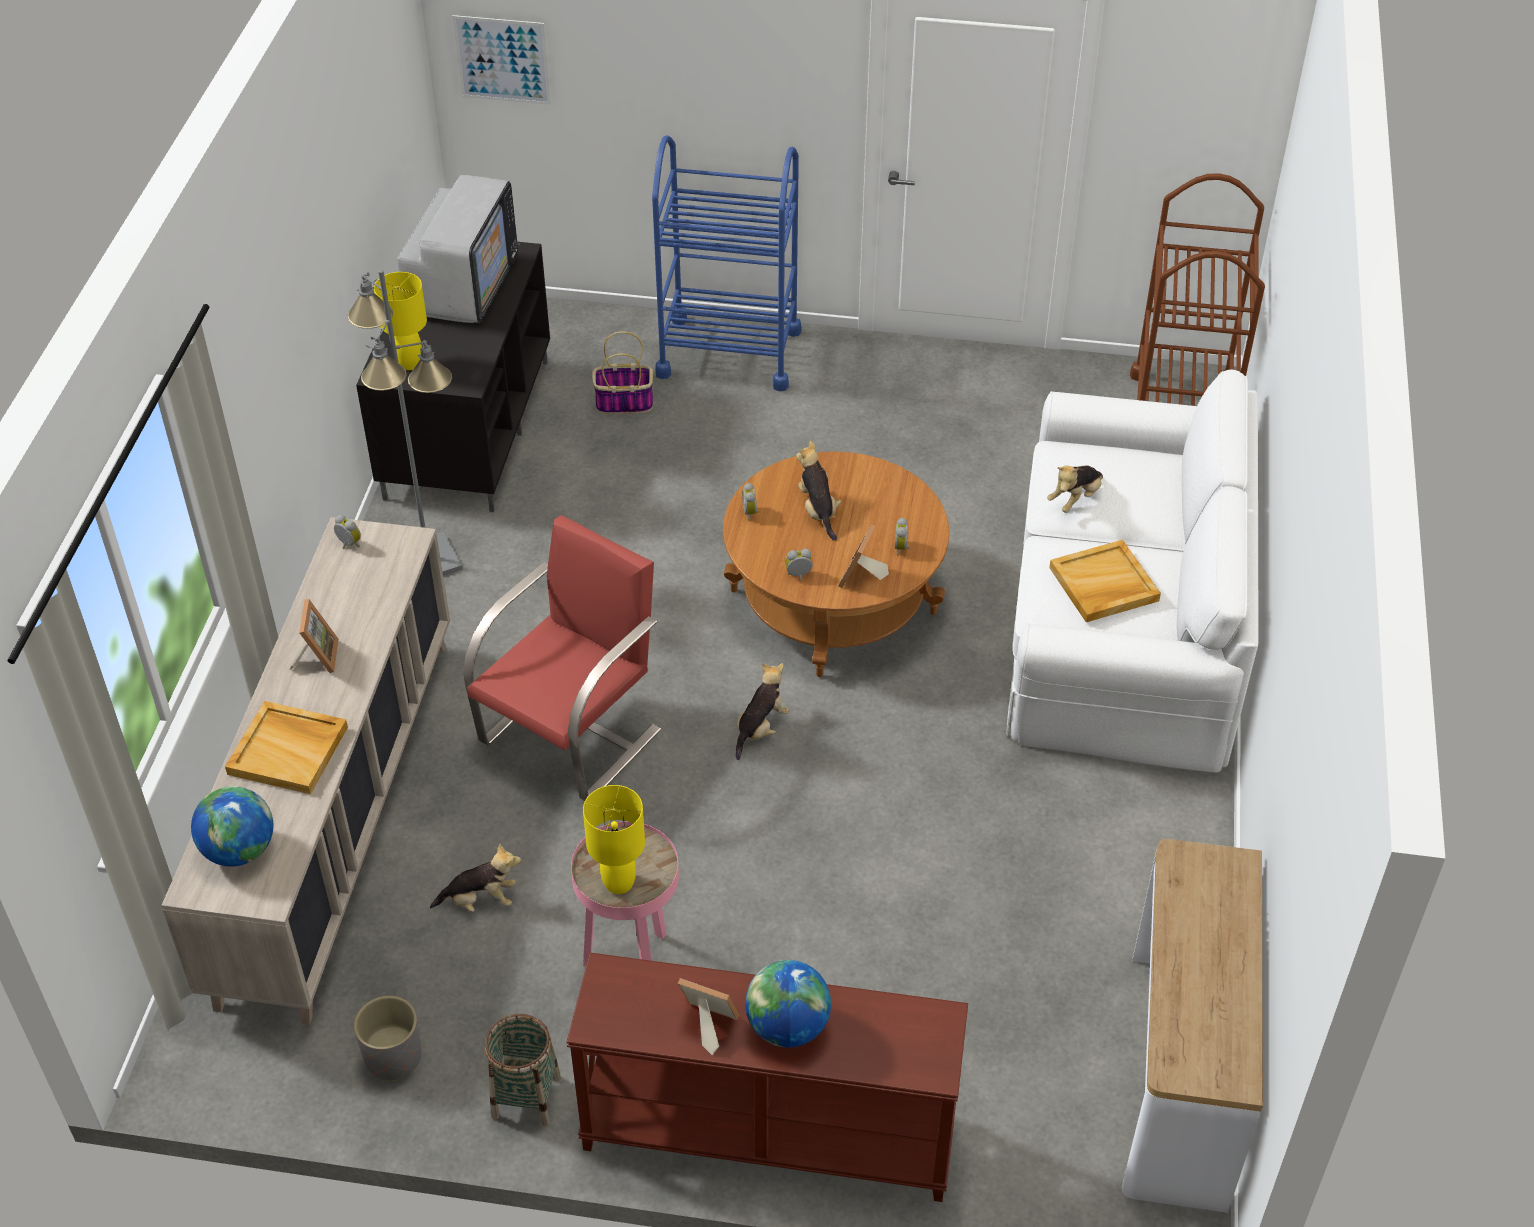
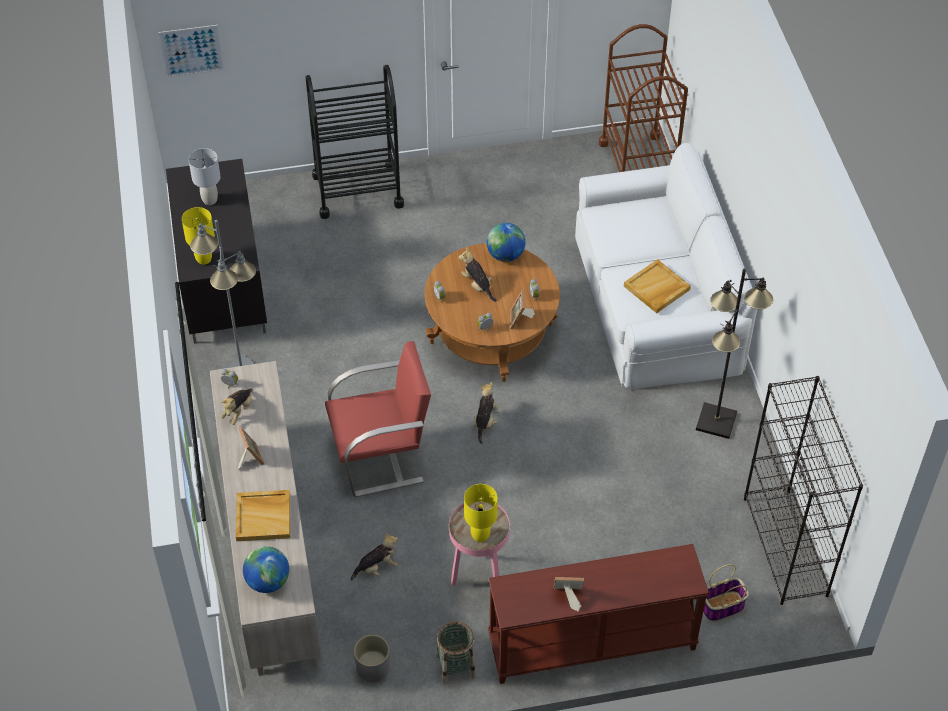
camera: 20 degrees left, 5 degrees up
(463, 287) = (209, 200): television -> grey table lamp
(572, 734) = (380, 456): red armchair -> red armchair turned 60 degrees clockwise
(623, 403) = (309, 241): basket -> basket (722, 607)
(729, 353) = (357, 190): blue cart -> black cart
(787, 1027) = (609, 584): globe -> globe (505, 255)
(1075, 499) = (620, 240): plush toy -> plush toy (238, 411)
(1143, 835) = (716, 422): none -> black floor lamp
(1179, 1077) = (786, 547): console table -> black bookcase

